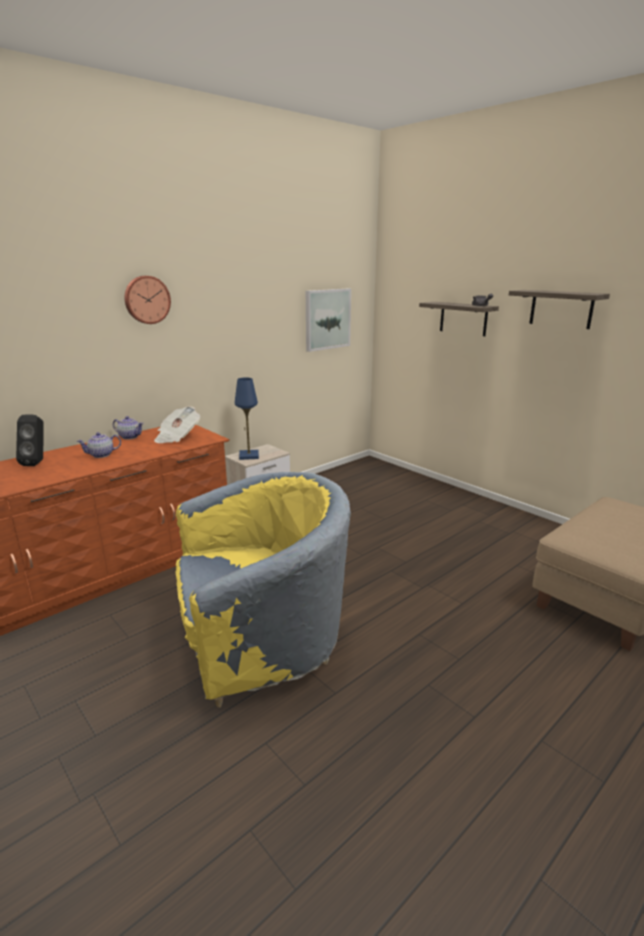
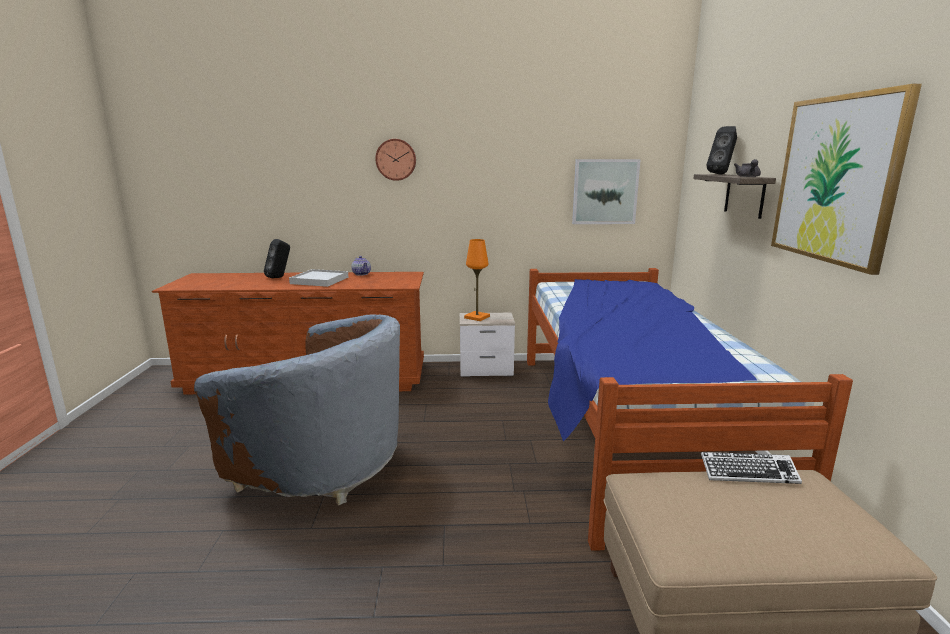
camera: 40 degrees right, 5 degrees down
(101, 455) = (319, 280): teapot -> white tray
(177, 437) = (388, 280): newspaper -> none
(249, 456) = (477, 317): blue table lamp -> orange table lamp
(260, 644) = (323, 467): yellow armchair -> brown armchair
(418, 513) = (625, 426): none -> bed
(440, 302) = (721, 174): none -> black speaker
(561, 309) = (836, 179): shelf -> picture
(598, 509) = (748, 473): none -> keyboard

